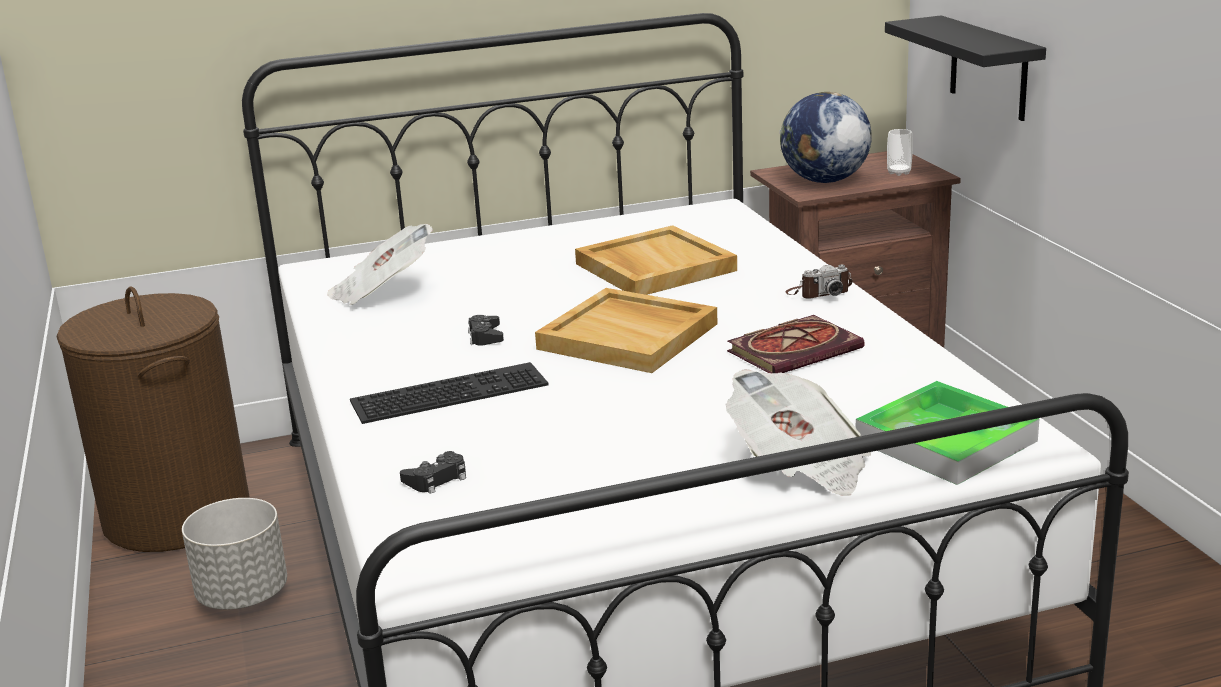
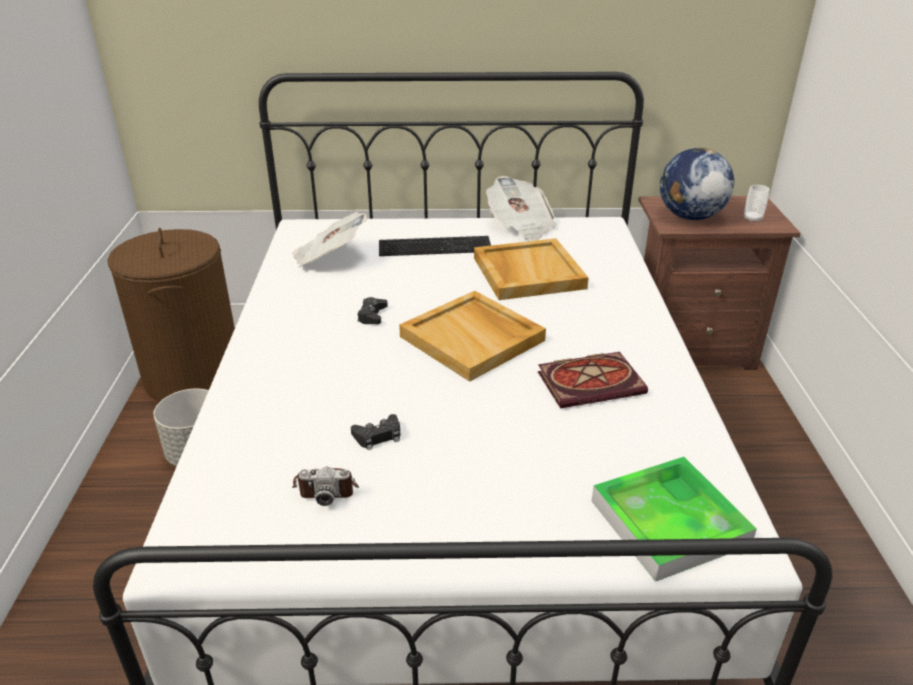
camera: 15 degrees right, 10 degrees up
(437, 479) = (253, 455): black game controller -> black game controller (378, 436)
(450, 391) = (316, 365): keyboard -> keyboard (436, 245)
(800, 466) = (531, 519): newspaper -> newspaper (520, 226)
(819, 293) = (639, 325): camera -> camera (326, 487)
(988, 68) = (842, 151): black shelf -> none

